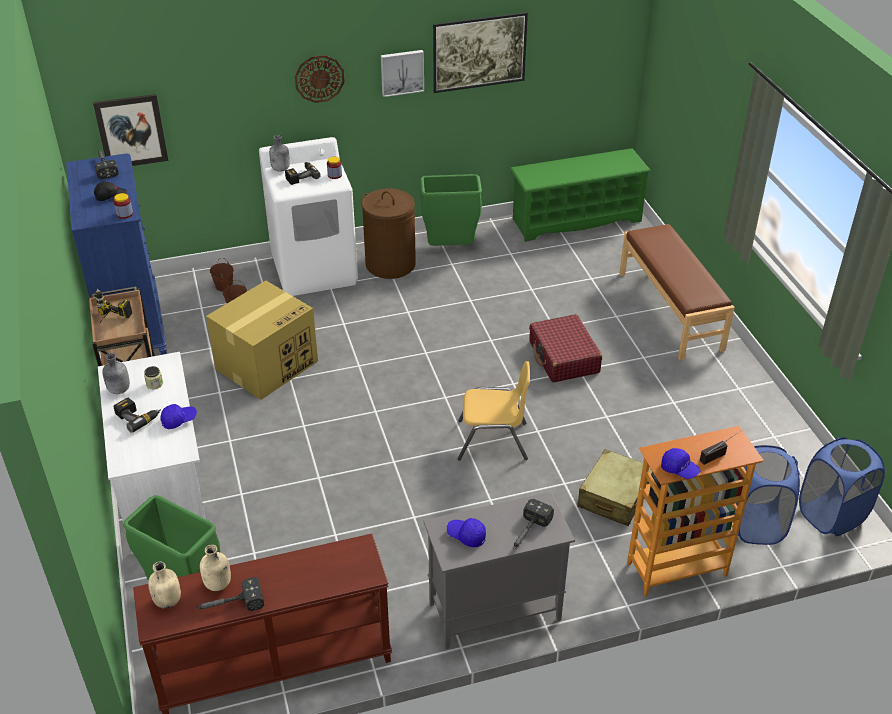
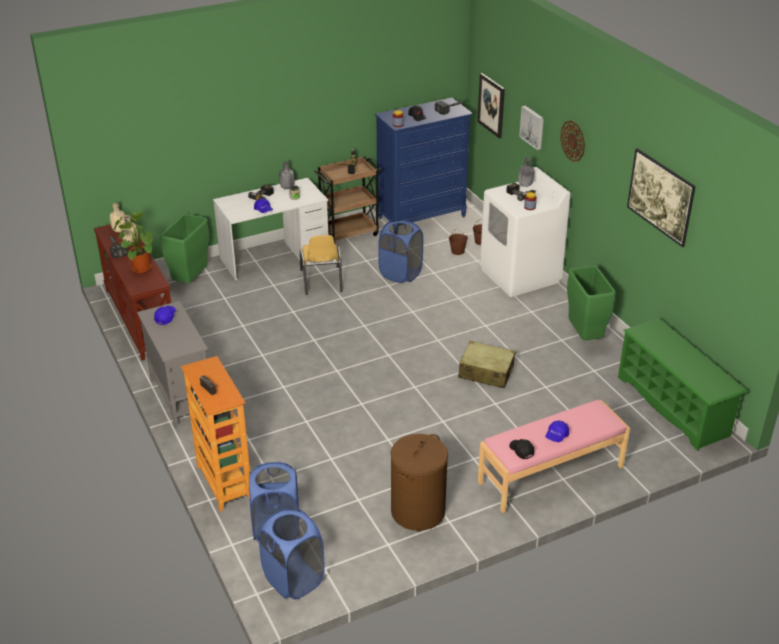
camera: 80 degrees right, 5 degrees down
(267, 364) = (400, 274): cardboard box -> blue laundry basket
(308, 571) = (139, 268): none -> potted plant
(390, 264) = (545, 309): brown laundry basket -> brown laundry basket (417, 511)
(402, 72) = (614, 174): picture -> picture (533, 127)
(493, 441) = (345, 382): yellow chair -> yellow chair (321, 281)
(527, 533) = (168, 340): hammer -> none
(563, 357) = (456, 411): red suitcase -> none
(614, 496) = (296, 448): beige suitcase -> beige suitcase (486, 372)
(670, 310) = (551, 475): brown bench -> pink bench
(679, 469) = (195, 374): blue cap -> blue cap (556, 436)
(707, 290) = (521, 451): none -> black cap

